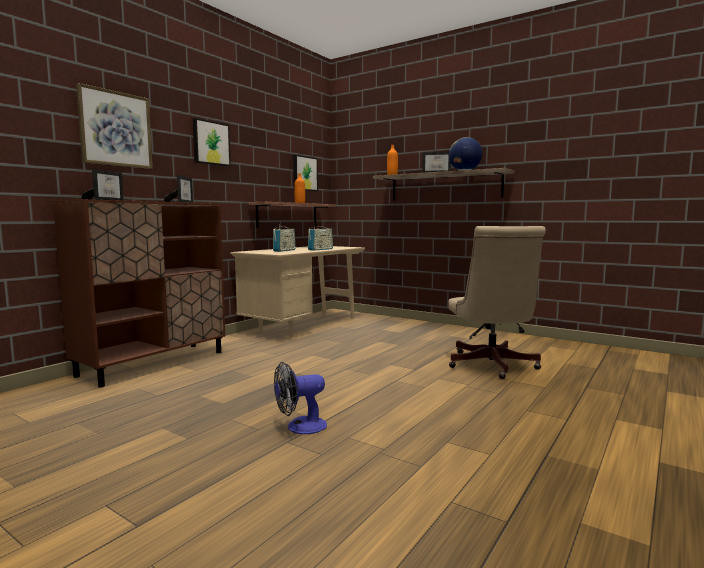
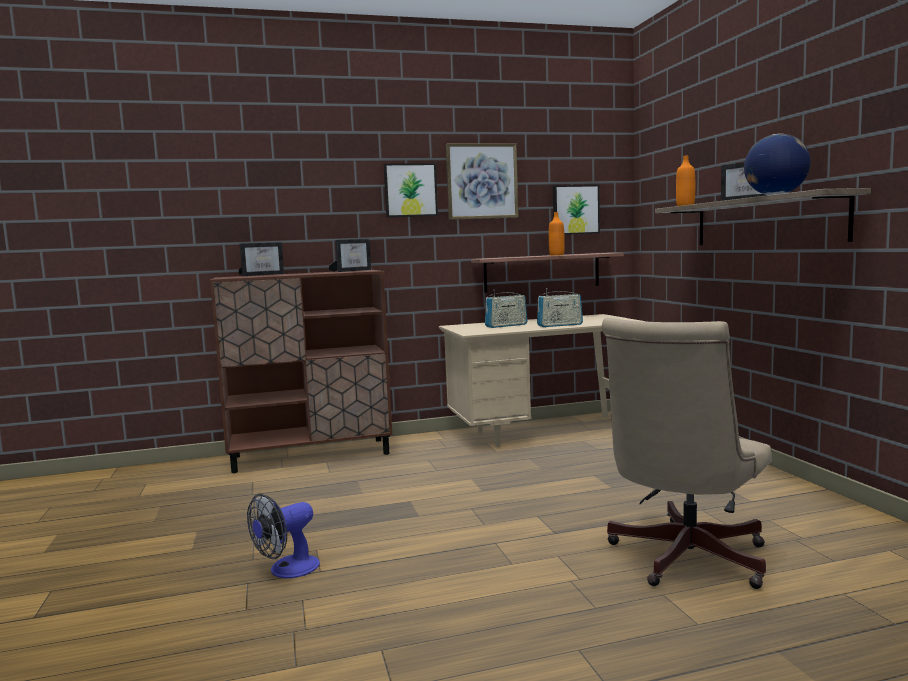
camera: 40 degrees right, 0 degrees up
(115, 129) = (285, 193): picture -> picture (482, 181)
(300, 427) = (287, 570): fan -> fan turned 60 degrees counterclockwise

